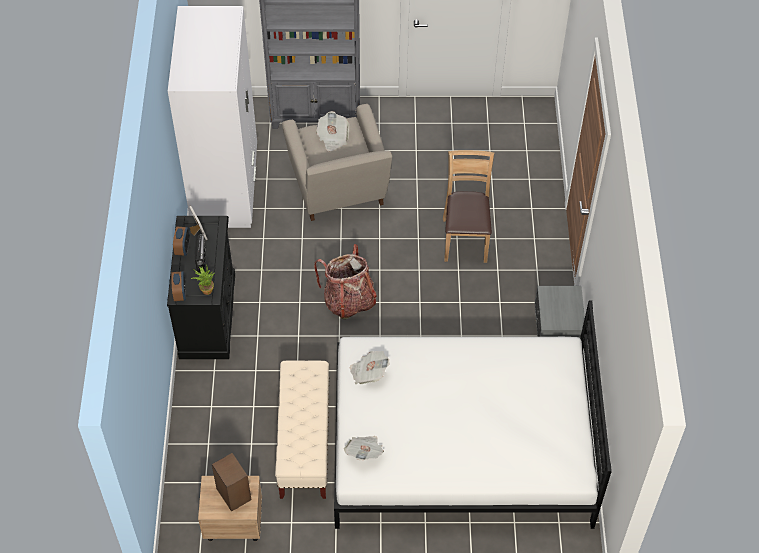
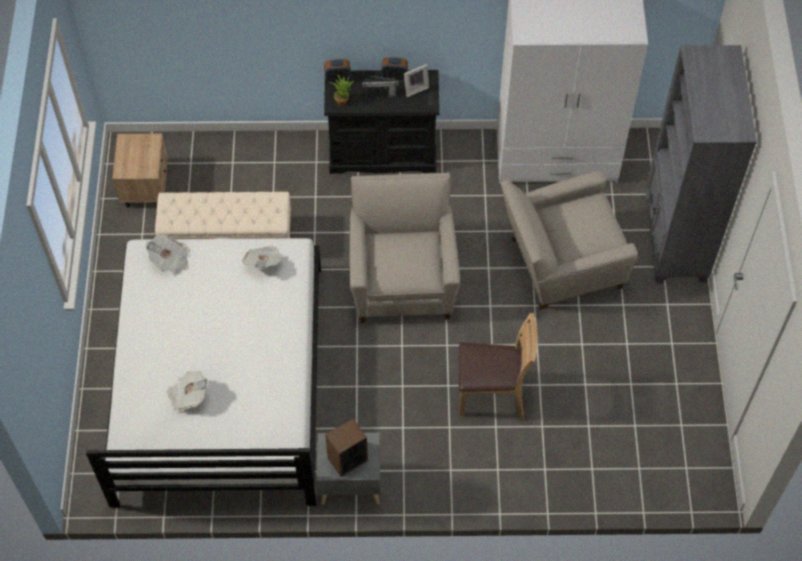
camera: 90 degrees right, 5 degrees up
(233, 494) = (139, 159): speaker -> speaker (347, 459)
(332, 138) = (586, 223): newspaper -> newspaper (188, 395)
(348, 301) = (402, 277): backpack -> beige armchair

